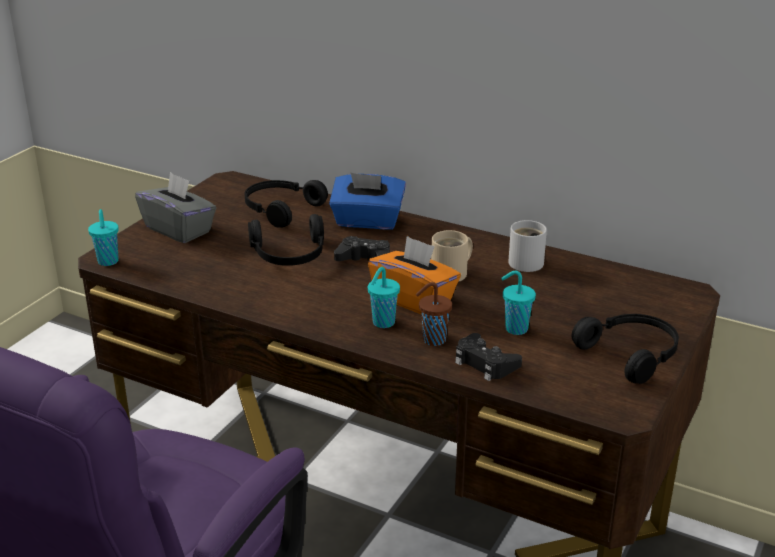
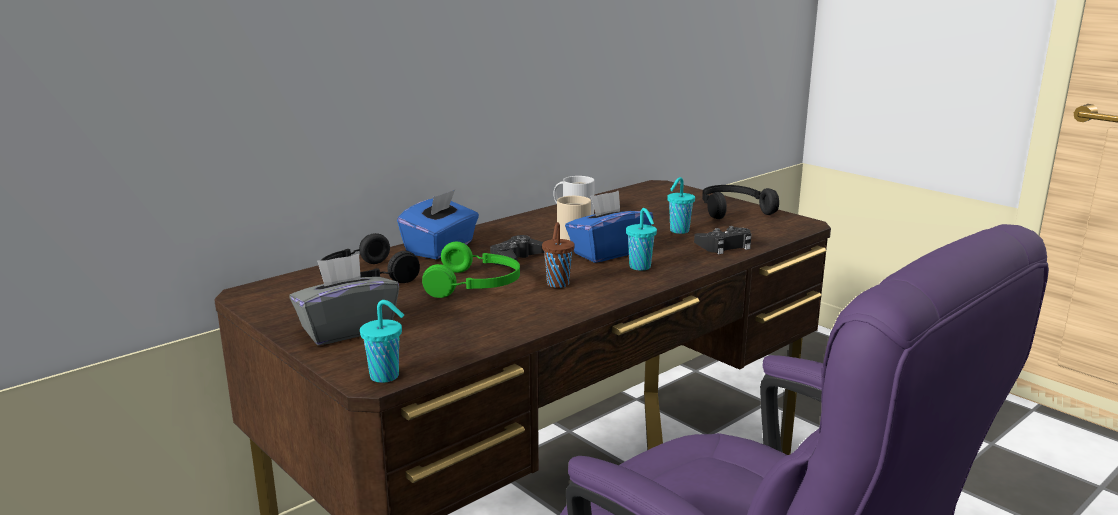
camera: 70 degrees left, 10 degrees down
(289, 255) = (476, 285): black headphones -> green headphones
(414, 299) = (607, 252): orange tissue box -> blue tissue box
(432, 340) = (680, 256): brown cup -> brown cup (557, 284)

